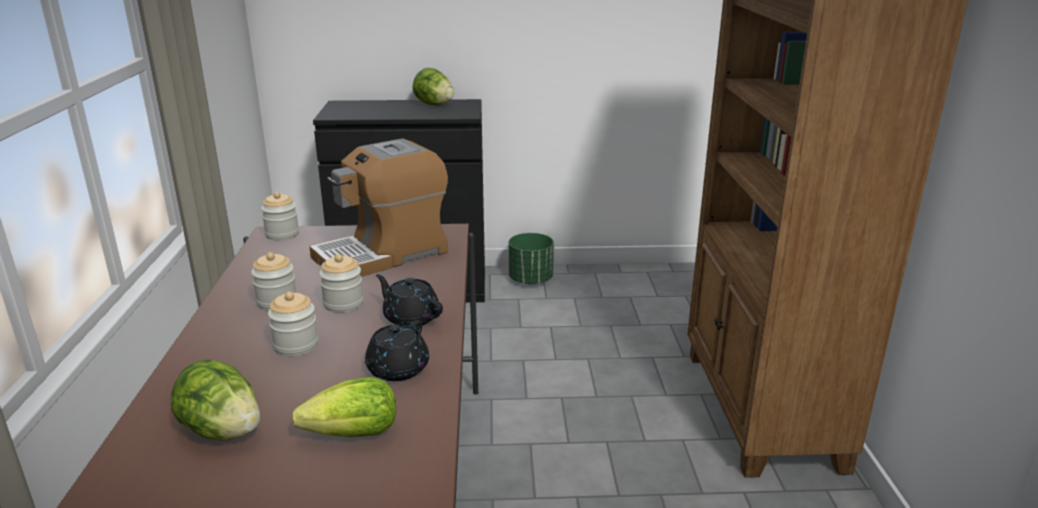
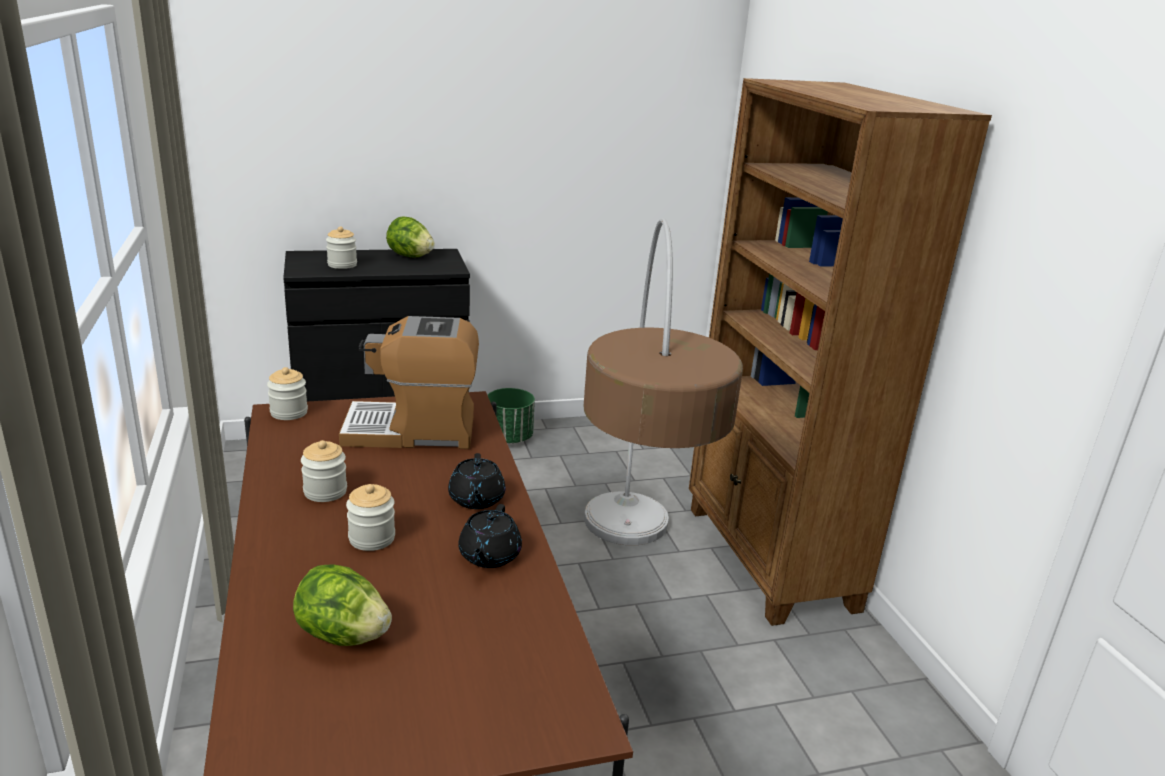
camera: 15 degrees left, 0 degrees up
(343, 304) = (398, 489): jar -> jar (342, 265)
(354, 434) = (479, 625): lettuce -> none
(383, 254) = (413, 431): coffee machine -> coffee machine turned 45 degrees clockwise
(411, 318) = (476, 499): black teapot -> black teapot turned 120 degrees counterclockwise
(602, 431) = (628, 594): none -> floor lamp

